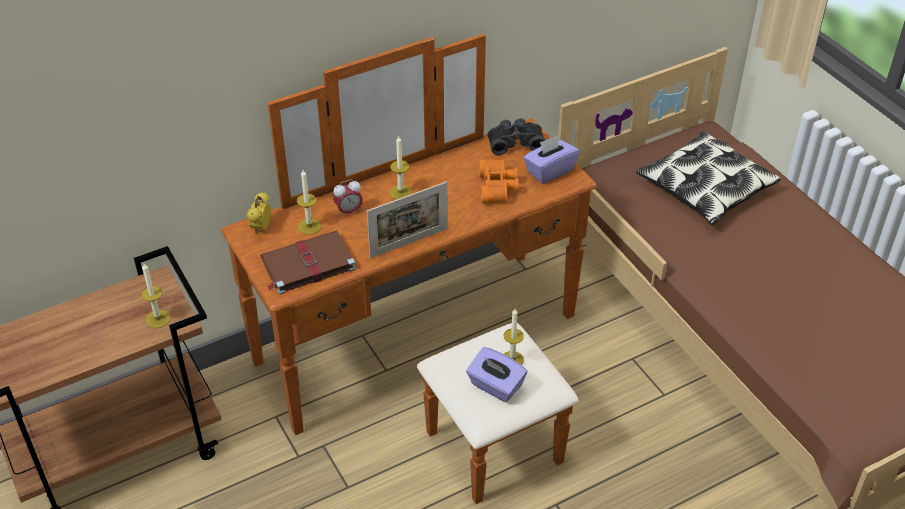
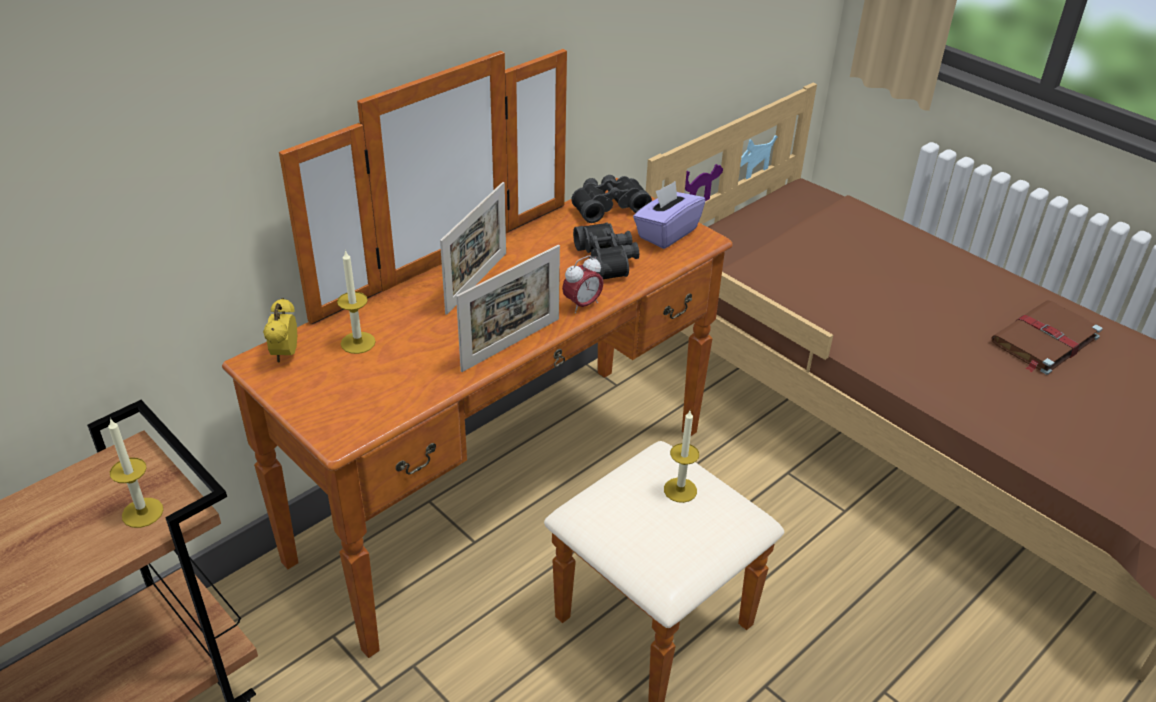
camera: 15 degrees left, 5 degrees down
(306, 265) = (369, 395): brown book -> brown book (1044, 340)
(349, 211) = (410, 315): alarm clock -> alarm clock (582, 305)
(400, 192) = (476, 283): candle -> picture frame
(495, 386) = (671, 530): purple tissue box -> none
(498, 187) = (608, 260): orange binoculars -> black binoculars
(705, 188) = (830, 247): pillow -> none

